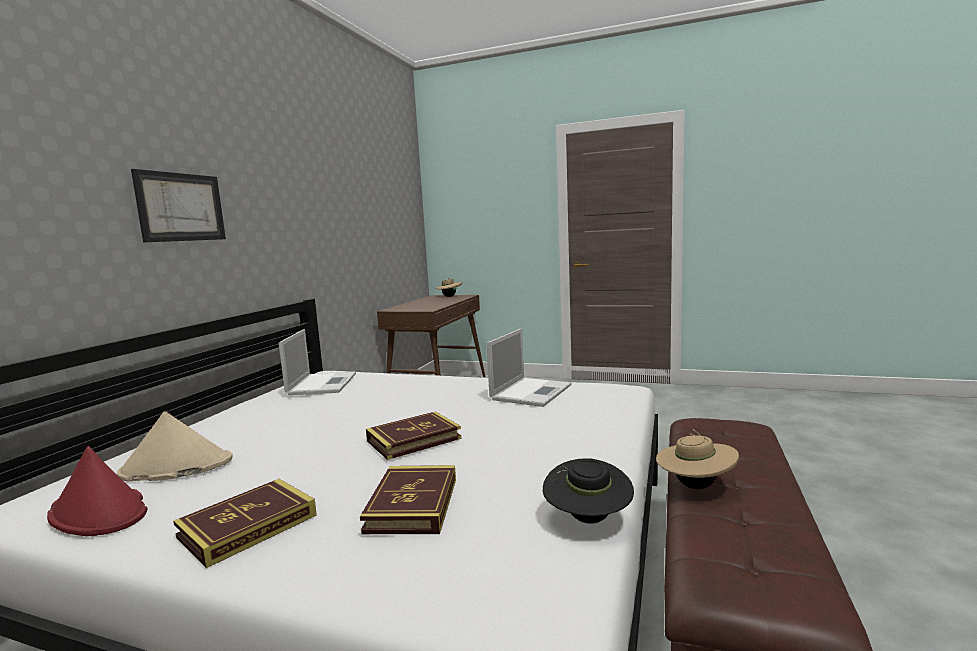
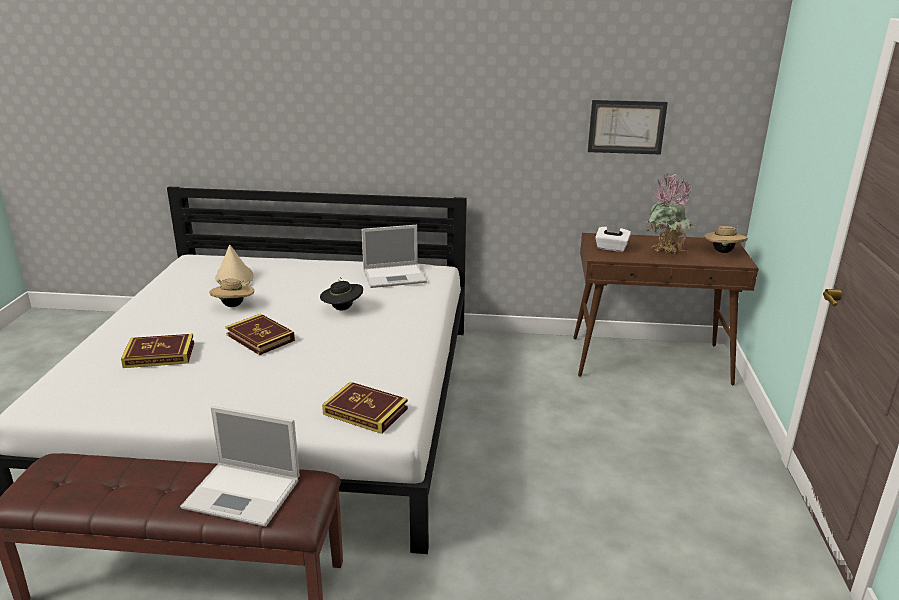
camera: 75 degrees right, 15 degrees up
(99, 512) = (184, 278): red hat -> none
(181, 207) = (340, 105): picture -> picture (626, 127)
(248, 526) = (154, 316): book -> book (365, 411)
(417, 308) = (611, 248): none -> white tissue box
(440, 302) = (666, 254): none -> potted plant
(532, 392) = (379, 375): laptop -> laptop (244, 493)
(587, 519) = (121, 413): black hat -> black hat (342, 308)
(695, 486) = (169, 466): beige hat -> beige hat (234, 306)

